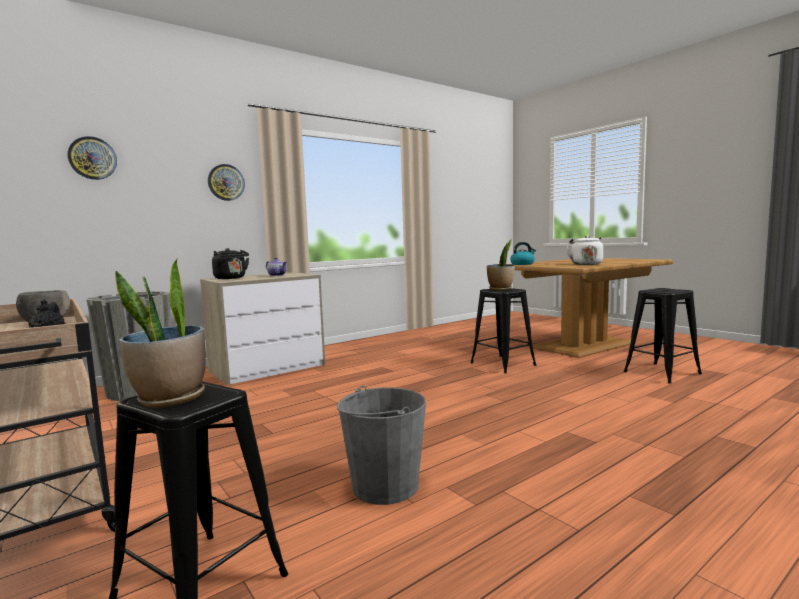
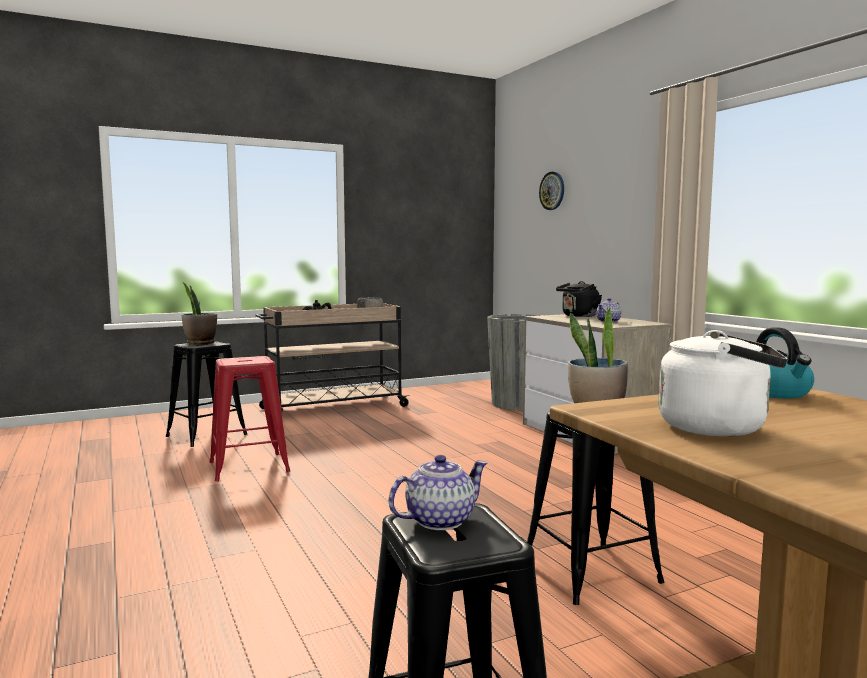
camera: 100 degrees right, 0 degrees up
(226, 182) = (637, 199): wall clock -> none
(384, 486) = (248, 467): grey bucket -> red stool
(662, 291) = (438, 520): none -> teapot

